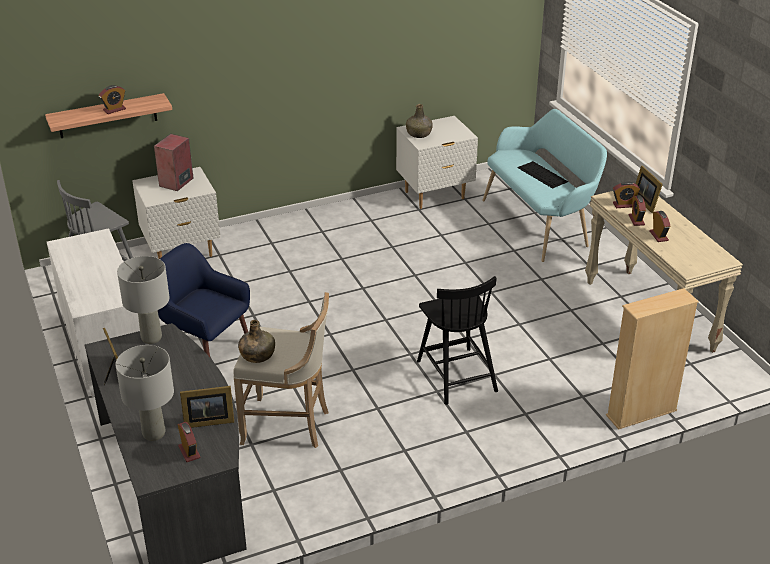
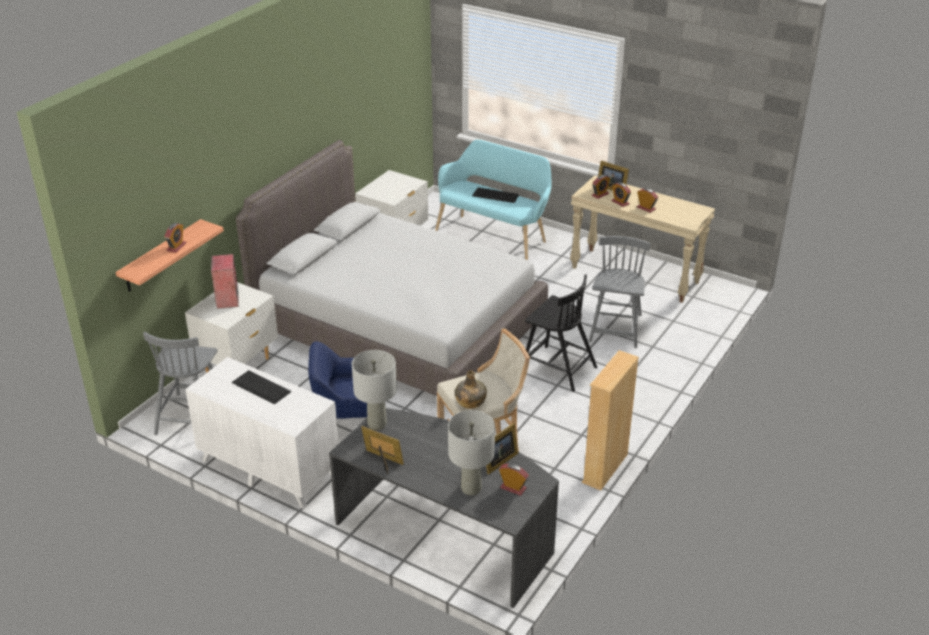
camera: 35 degrees left, 0 degrees up
(101, 264) = (260, 387): none -> keyboard
(350, 274) = (398, 328): none -> grey bed
(419, 134) = (380, 193): green bottle -> none
(562, 362) = (615, 329): none -> grey chair
(641, 413) = (698, 341): beige bookcase -> beige bookcase (605, 468)

